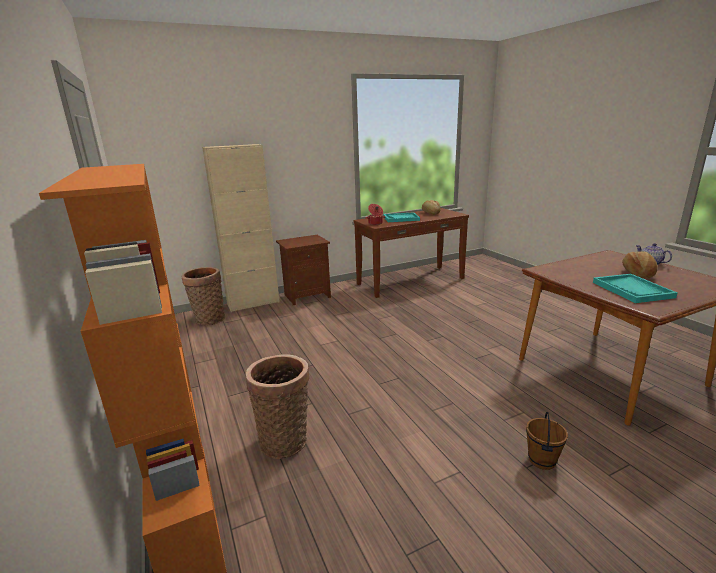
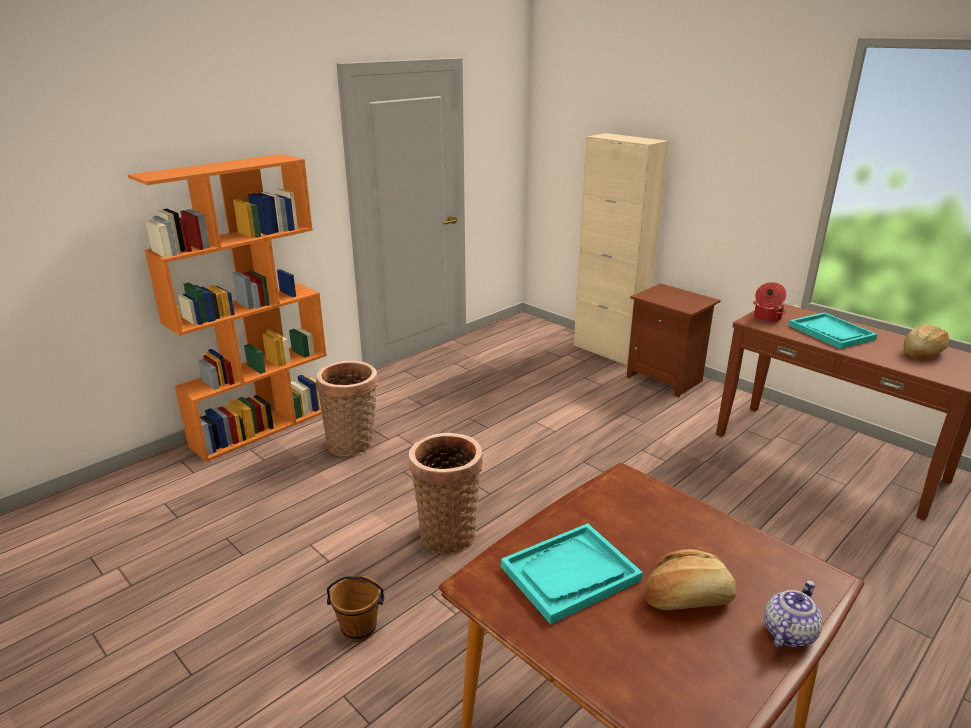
camera: 70 degrees right, 5 degrees up
(208, 319) = (546, 340): basket -> basket (448, 533)

